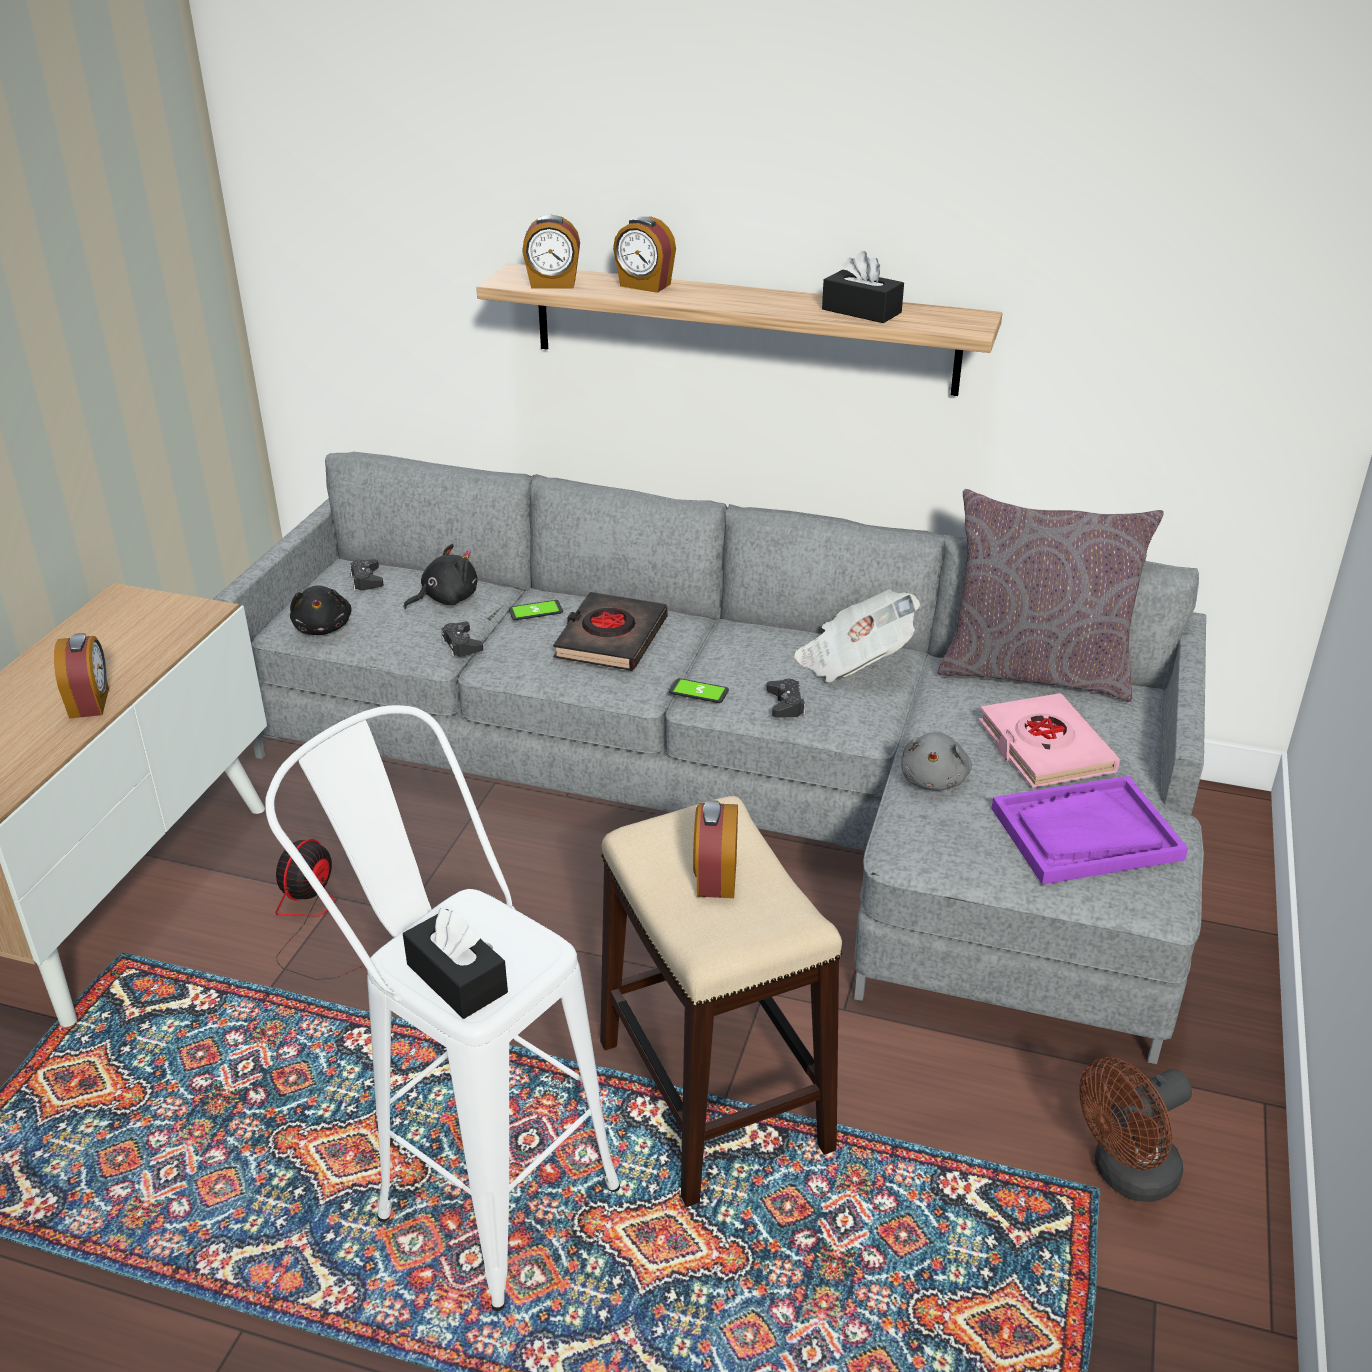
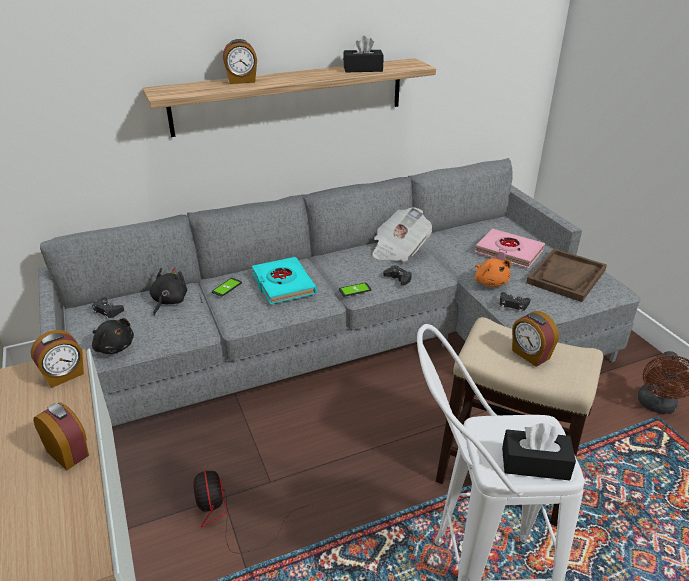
camera: 40 degrees left, 0 degrees up
(461, 644) = (208, 320): black game controller -> black game controller (513, 305)
(553, 284) = (192, 90): alarm clock -> alarm clock (64, 376)
(610, 639) = (283, 284): black book -> turquoise book
(934, 779) = (490, 282): grey plush toy -> orange plush toy
(1035, 671) = (462, 226): grey pillow -> none
(1085, 834) = (566, 277): purple tray -> brown tray

